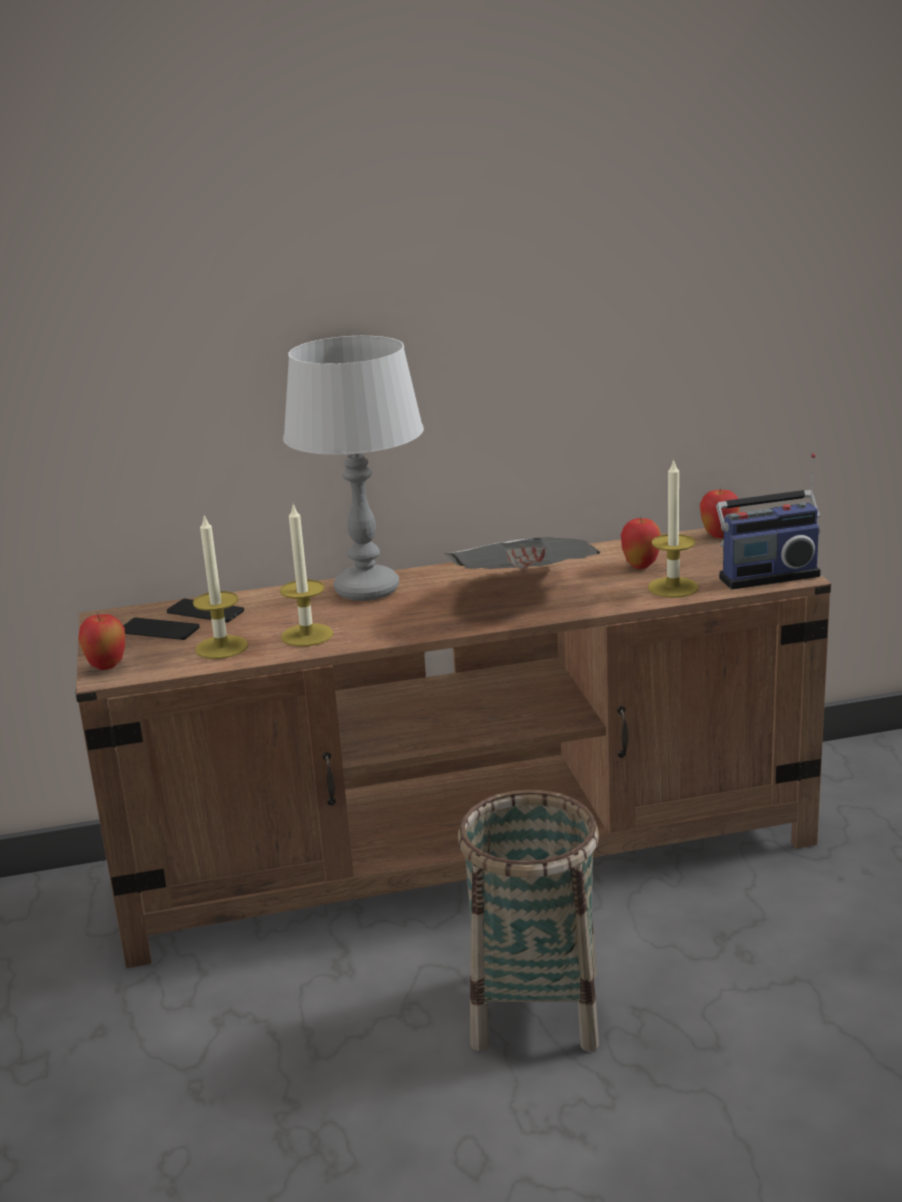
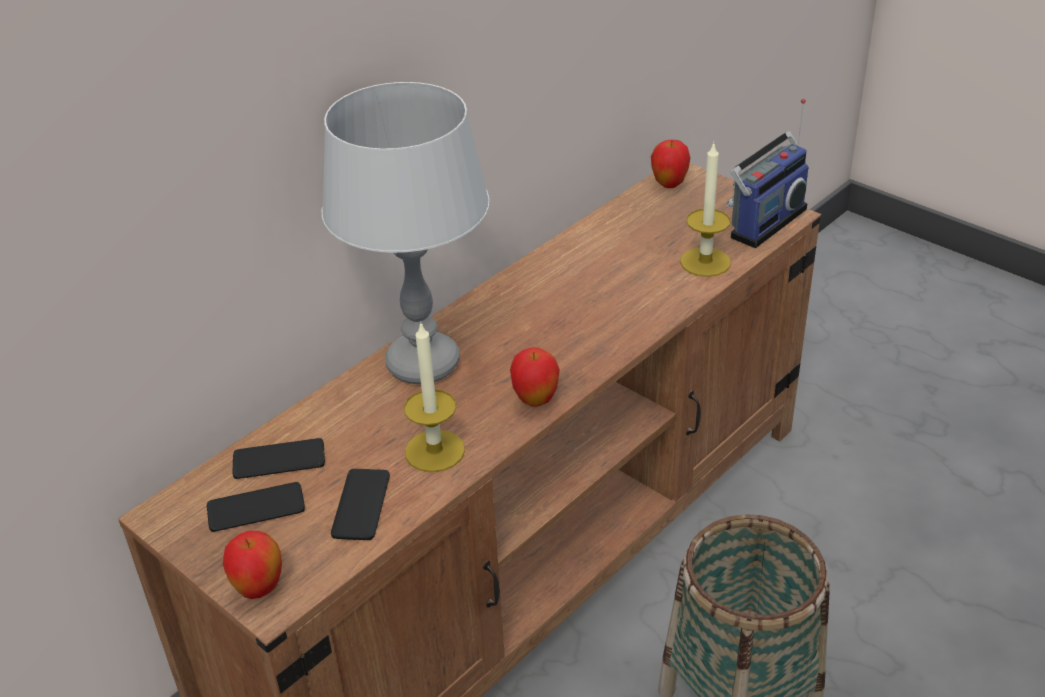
camera: 35 degrees left, 15 degrees up
(221, 647) = (361, 505): candle -> phone
(524, 594) = (586, 316): newspaper -> none
(641, 566) = (647, 244): apple -> apple (535, 400)

